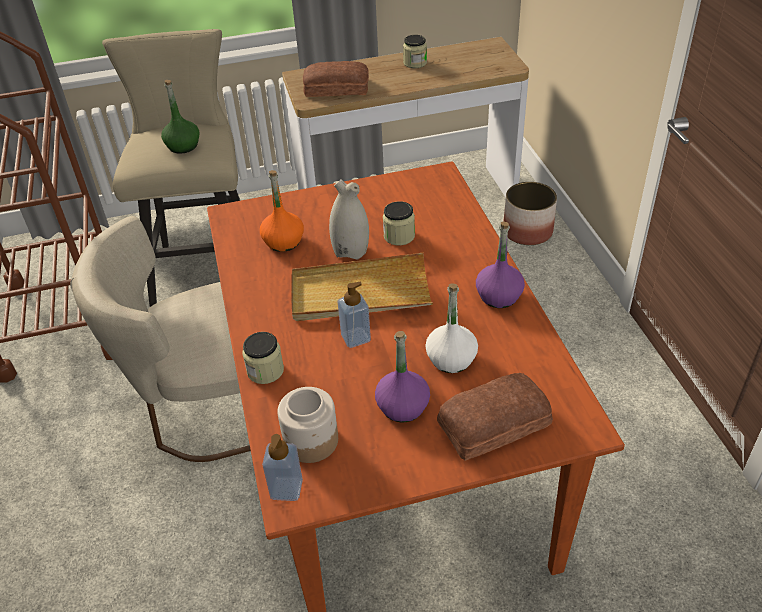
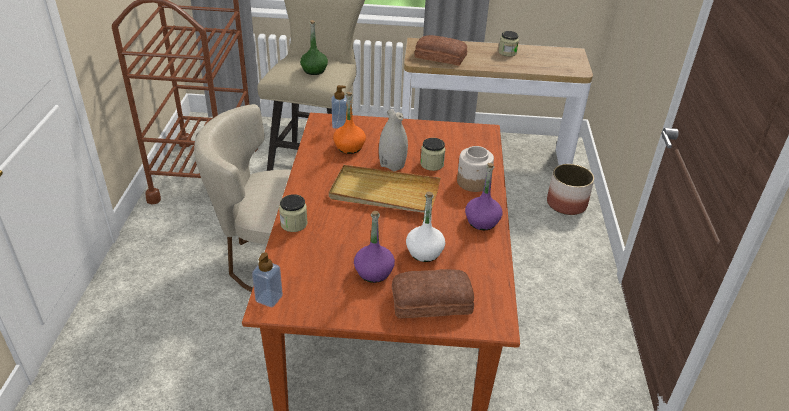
camera: 15 degrees right, 5 degrees down
(311, 441) = (300, 275): jar -> jar (473, 182)
(355, 337) = (365, 220): soap dispenser -> soap dispenser (339, 125)

